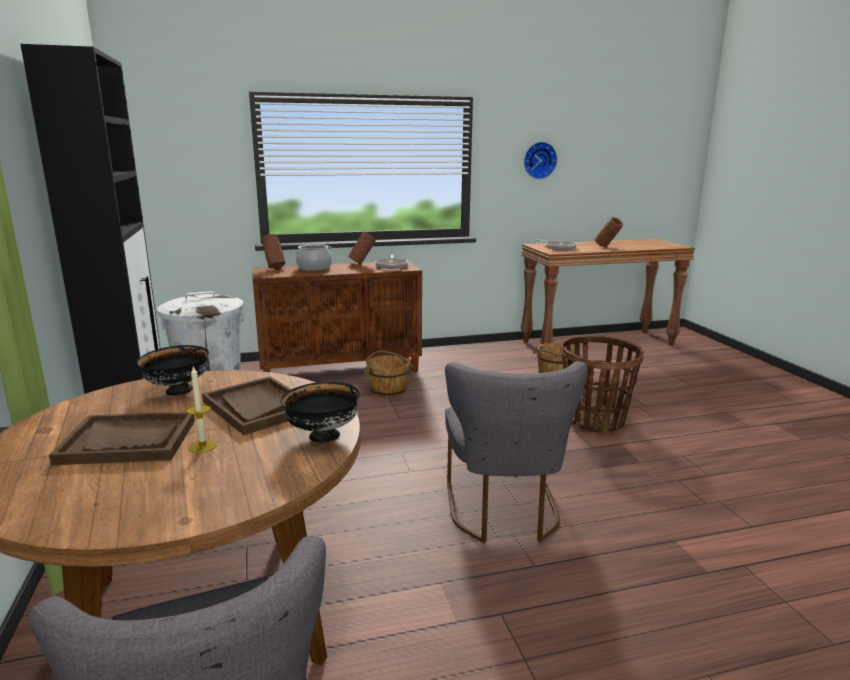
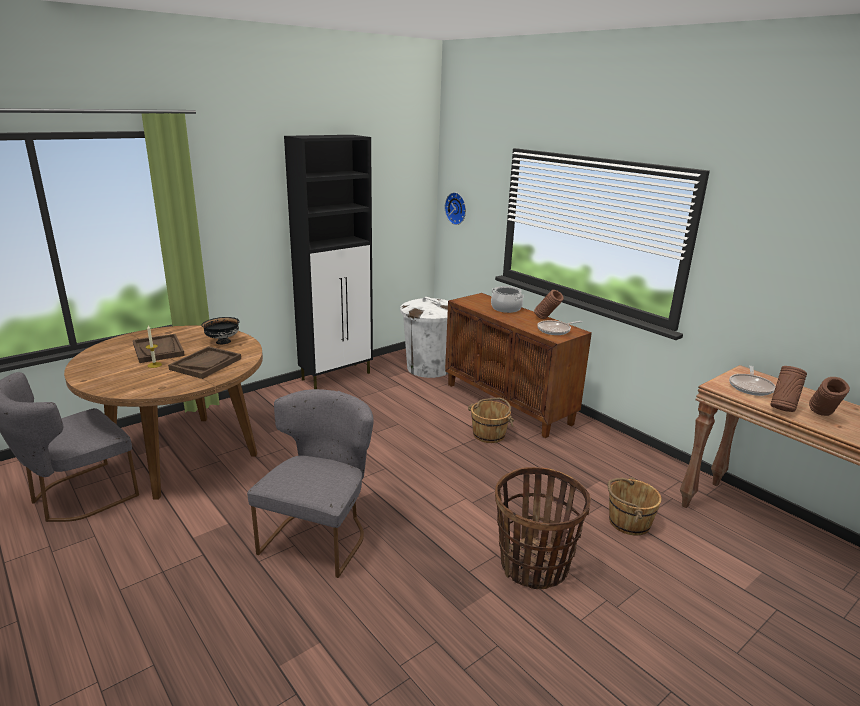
camera: 65 degrees right, 5 degrees up
(274, 268) = (488, 298): brown vase -> brown vase (782, 409)
(322, 436) = (170, 387): black bowl -> none
(504, 514) = (320, 535): grey chair -> grey chair turned 135 degrees clockwise
(539, 160) = (788, 265): wall clock -> wall clock (457, 208)

